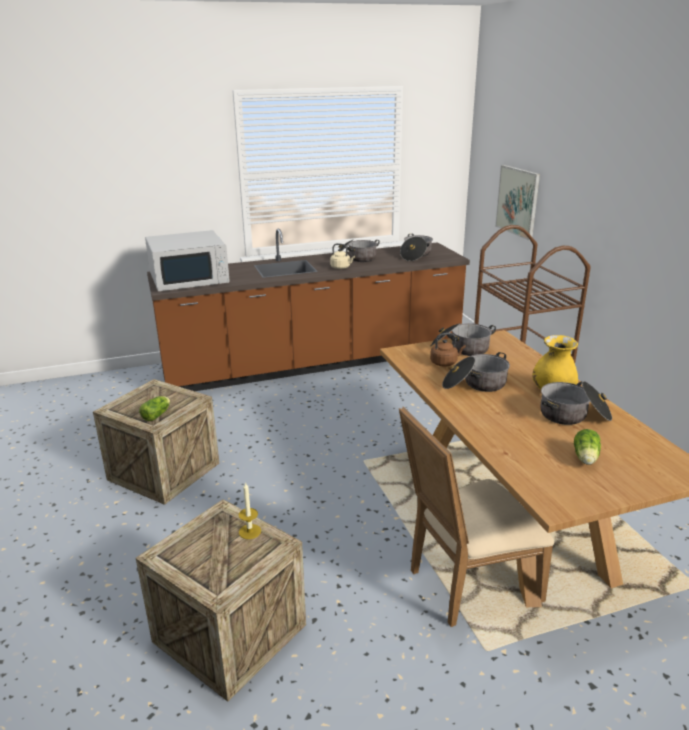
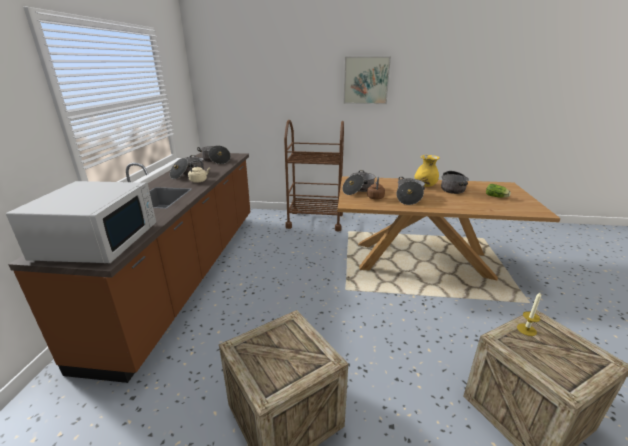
camera: 65 degrees left, 0 degrees up
(157, 415) = (310, 353): lettuce -> none
(466, 584) = (478, 292): beige chair -> none
(517, 201) = (259, 109): picture -> picture (366, 80)

